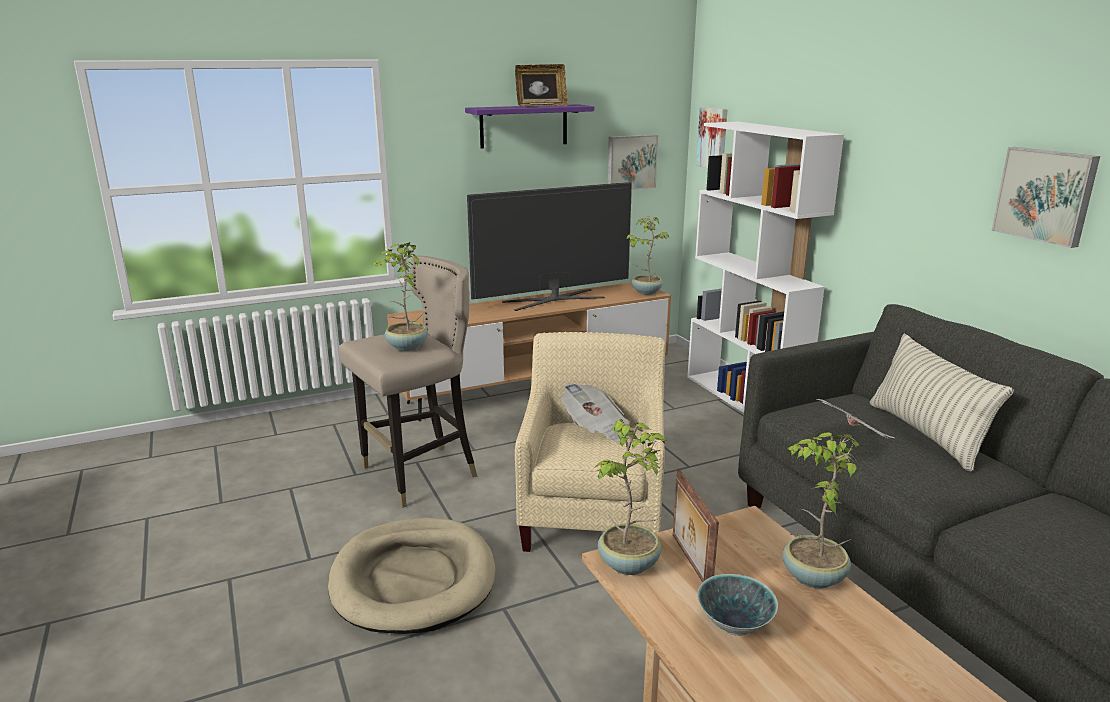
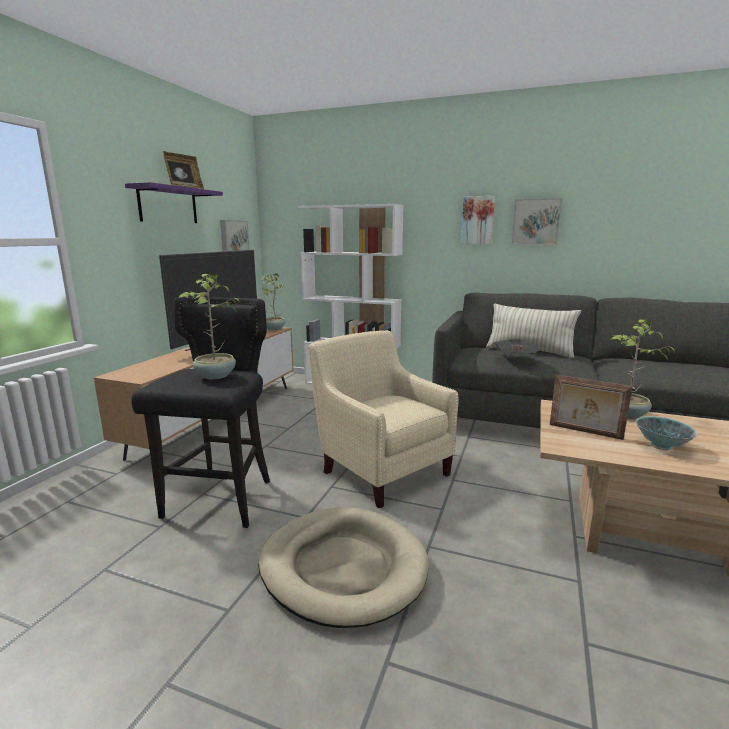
camera: 45 degrees left, 5 degrees down
(419, 475) = (221, 501): beige stool -> black stool
(595, 429) = (380, 401): newspaper -> none
(630, 564) = (570, 445): potted plant -> none
(713, 138) = (285, 222): picture -> picture (477, 220)

